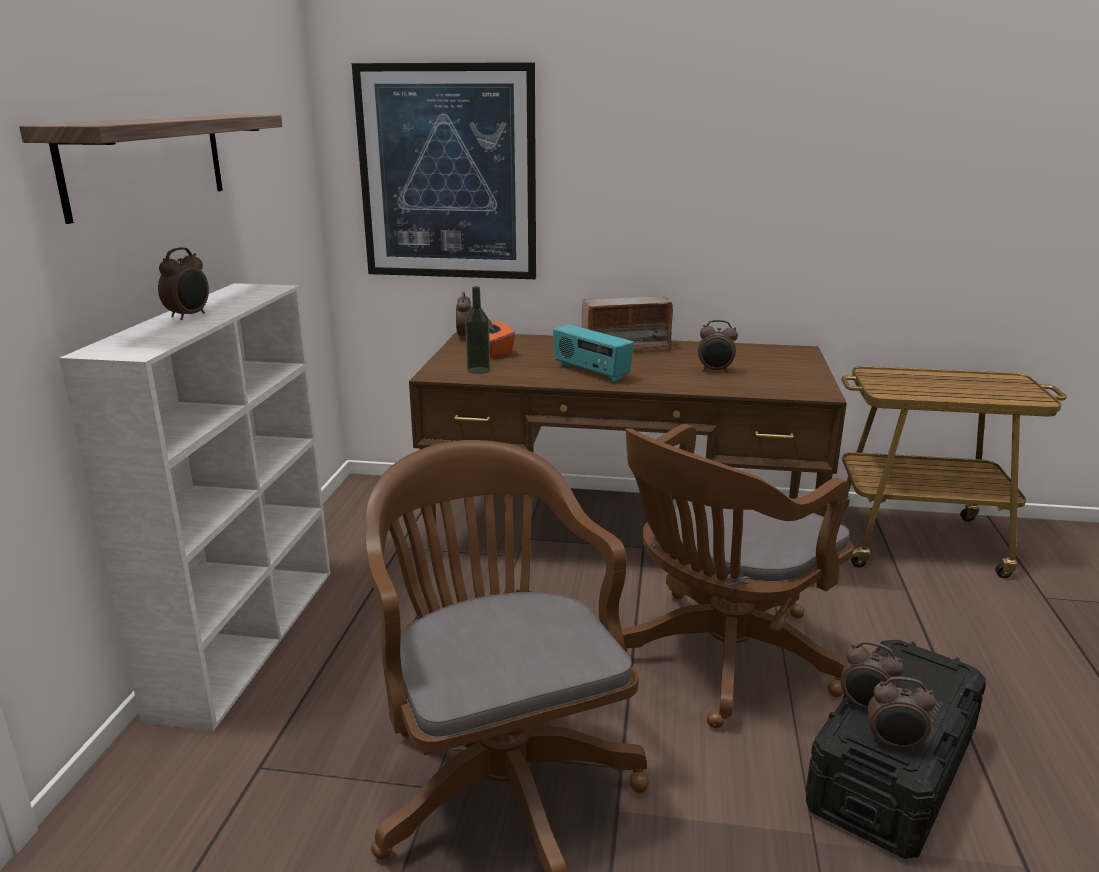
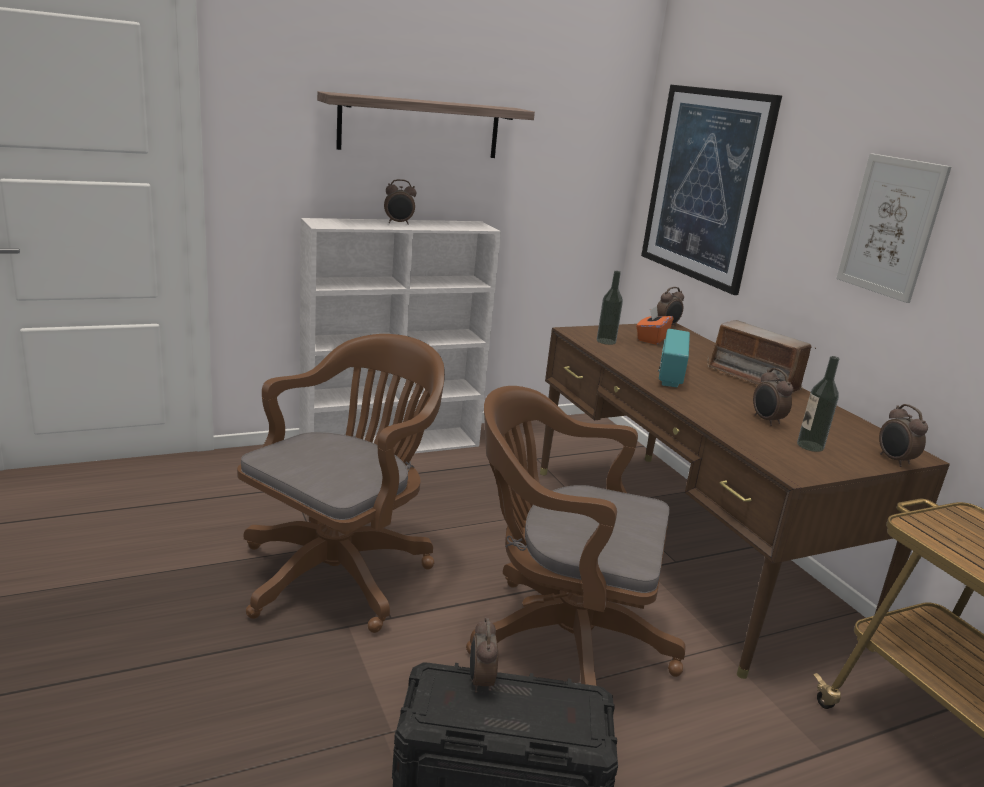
camera: 55 degrees right, 0 degrees up
(704, 171) = (891, 227): none -> picture
(772, 373) = (810, 446): none -> bottle
(894, 744) = (438, 702): alarm clock -> alarm clock (894, 460)

